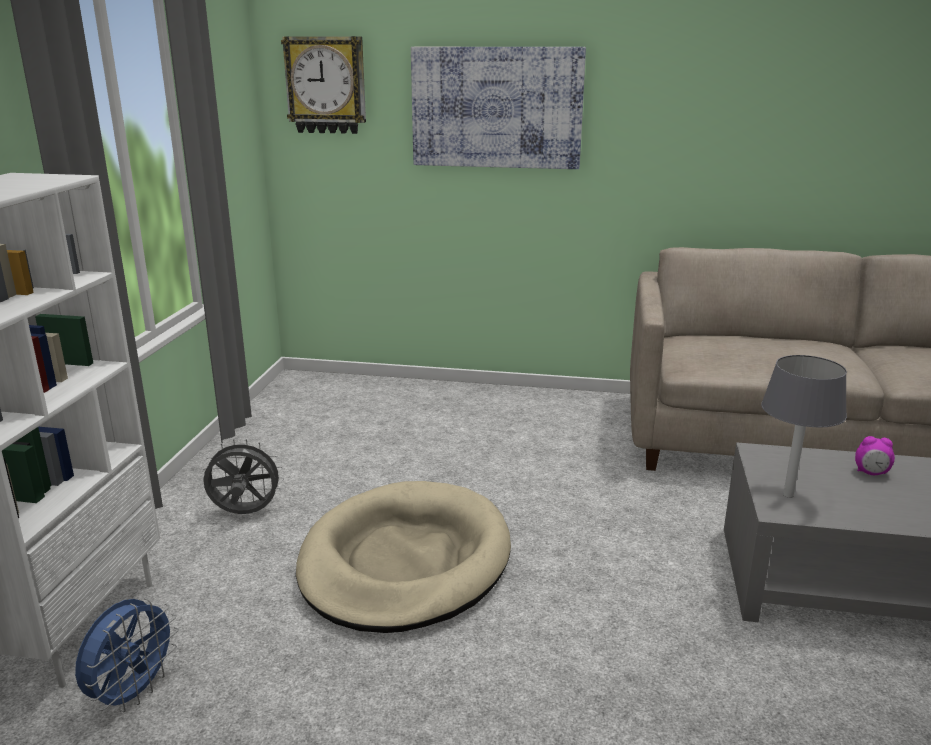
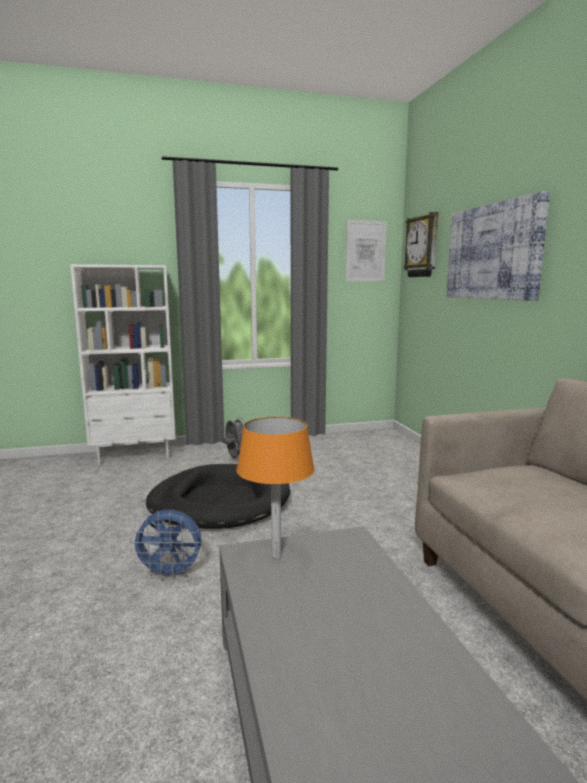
camera: 65 degrees right, 10 degrees down
(133, 693) = (96, 476): blue fan -> blue fan (171, 573)
(230, 92) = (365, 251): none -> picture
(405, 562) = (219, 502): beige dog bed -> black dog bed
(787, 495) = (276, 555): grey table lamp -> orange table lamp
(871, 473) = (369, 602): alarm clock -> none

